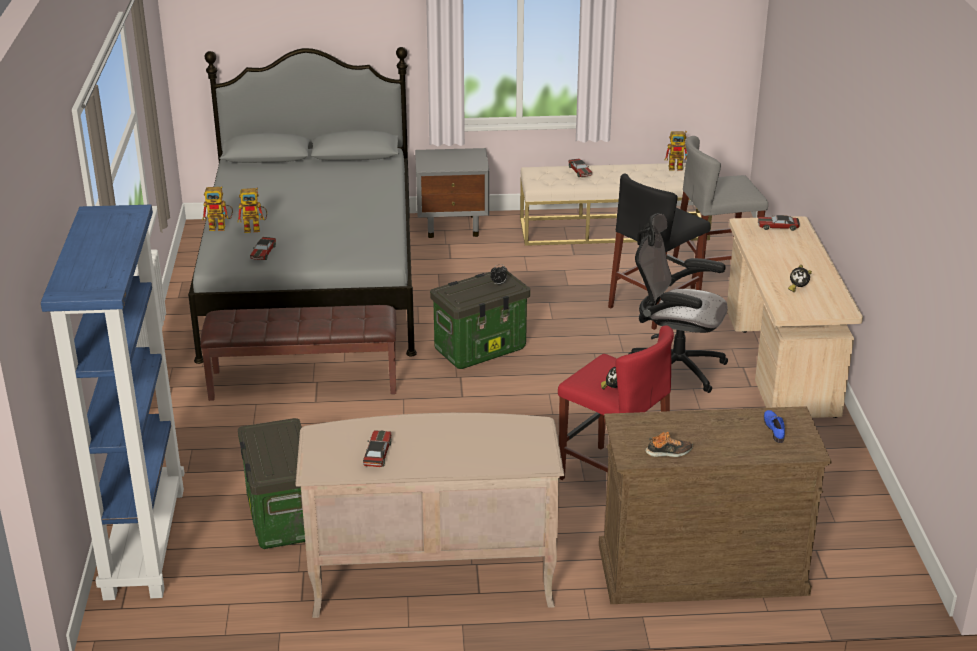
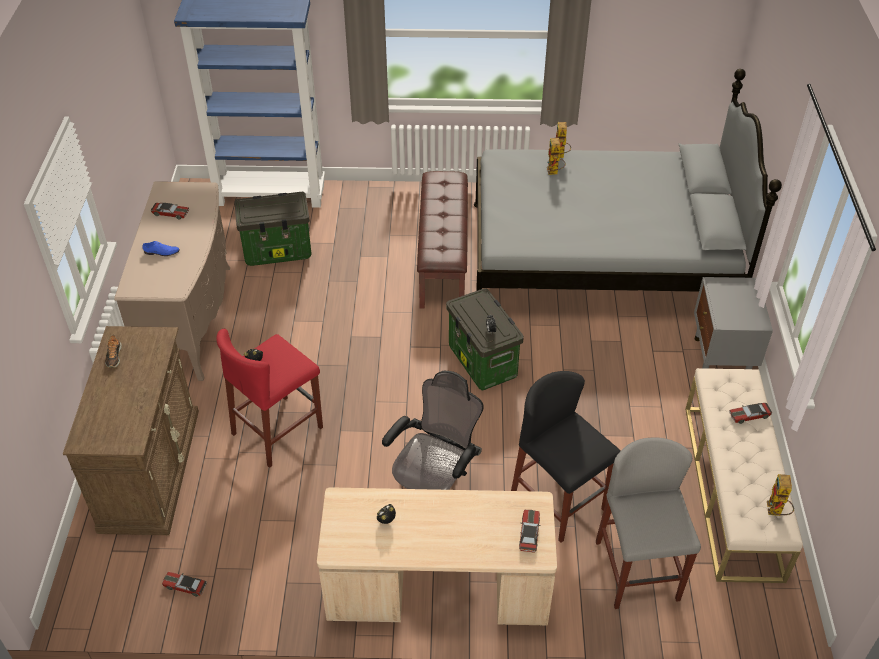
camera: 95 degrees right, 15 degrees up
(263, 253) = (512, 178): toy car -> toy car (185, 586)
(774, 428) = (119, 426): blue shoe -> blue shoe (161, 252)

